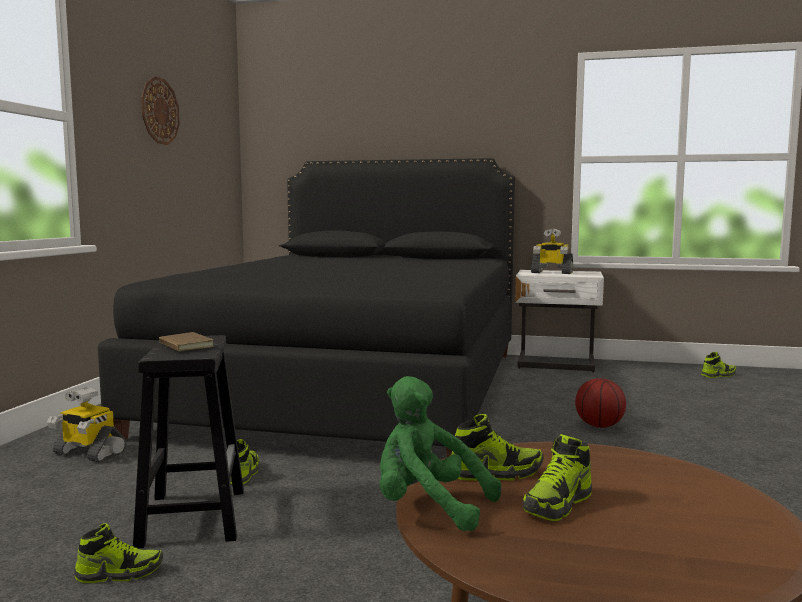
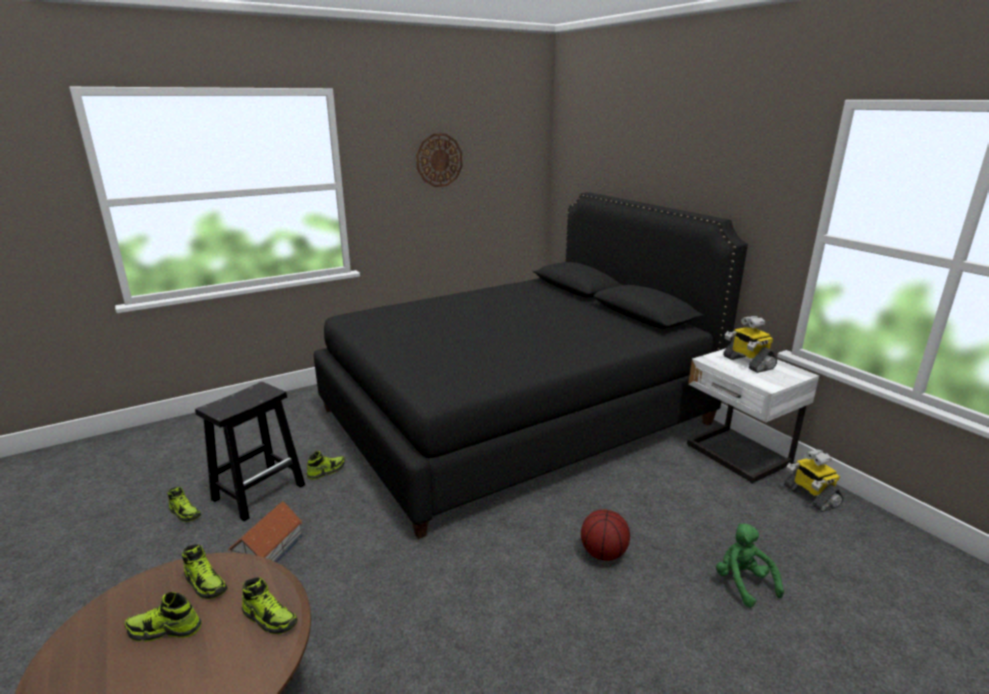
camera: 45 degrees right, 15 degrees up
(88, 454) = (301, 416): toy robot -> toy robot (810, 496)
(184, 345) = (243, 398): brown book -> none
(329, 541) = (270, 549): none -> toy house
(428, 507) = (133, 586): green plush toy -> green plush toy (743, 583)
(718, 375) = (899, 557): shoe -> shoe (270, 618)

